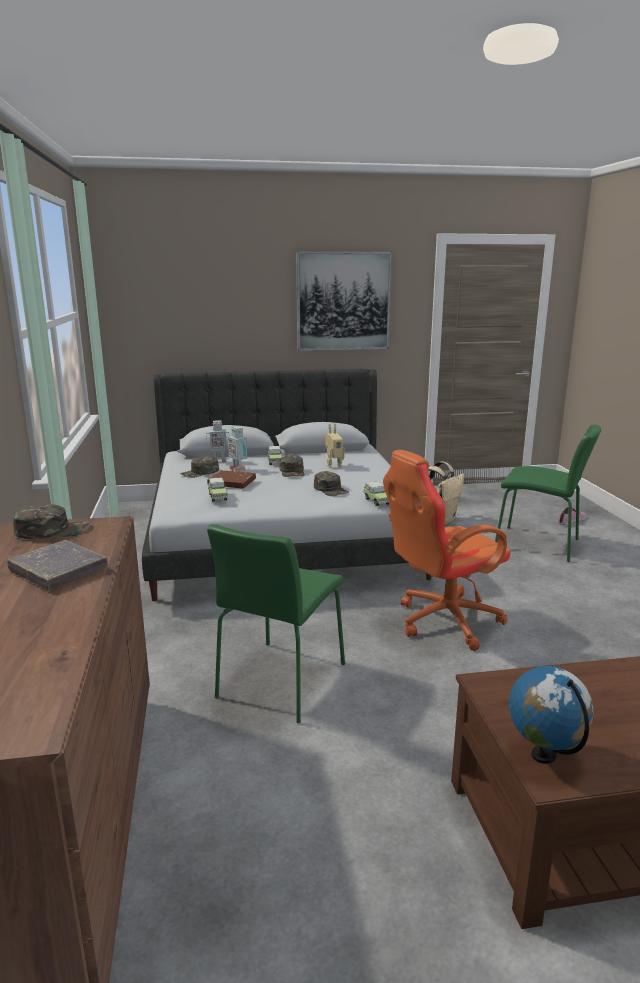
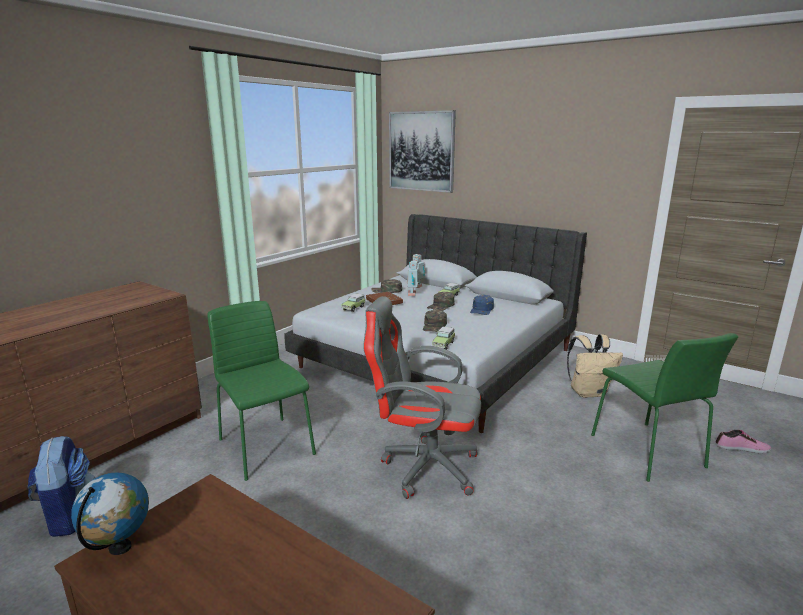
camera: 45 degrees right, 0 degrees up
(53, 530) = (143, 291): green cap -> none
(58, 570) = (90, 309): grey book -> none
(215, 877) = (69, 516): none -> backpack
(279, 683) = (264, 445): green chair -> green chair turned 75 degrees clockwise
(333, 465) = (482, 310): toy robot -> blue cap
(343, 301) = (566, 165): picture -> picture (421, 151)
(440, 623) = (423, 466): orange office chair -> grey office chair

